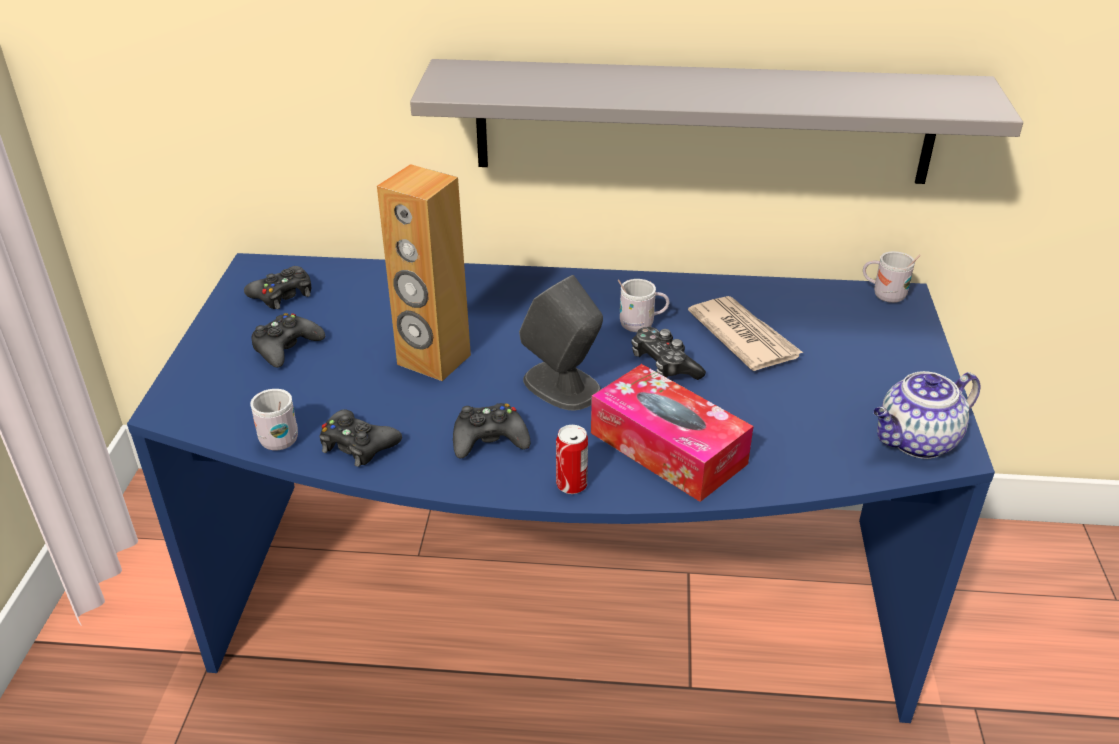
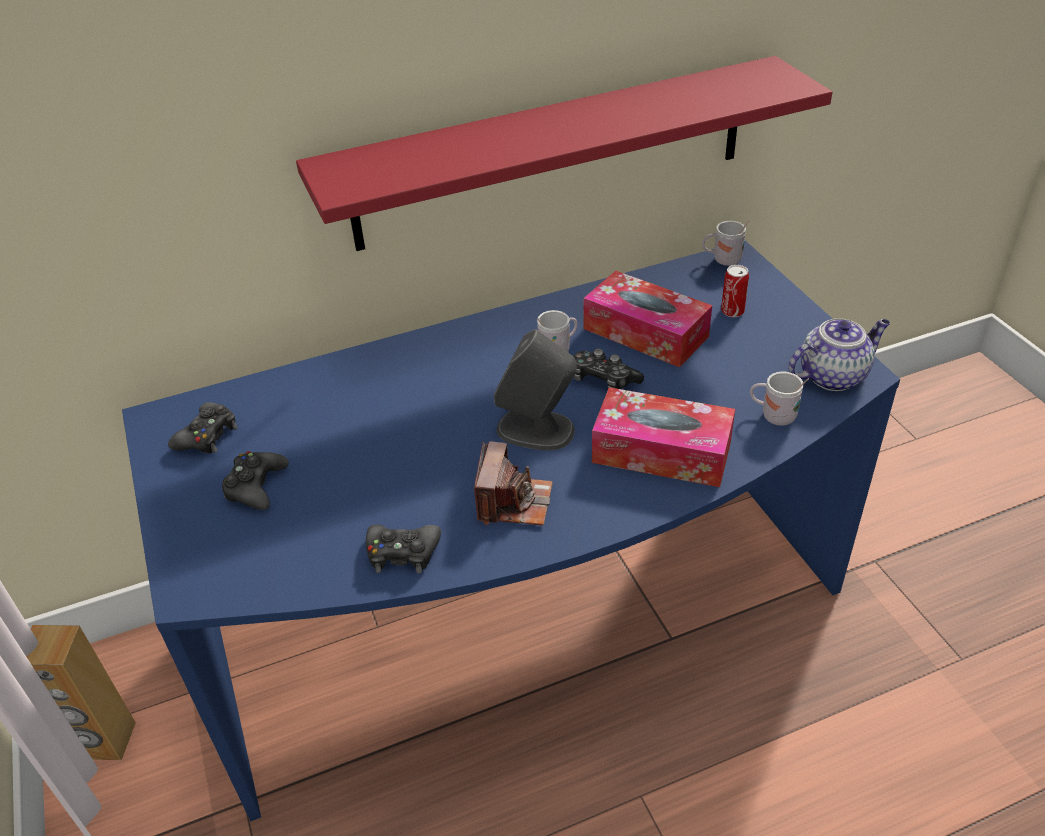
camera: 25 degrees left, 5 degrees up
(276, 437) = (320, 577): white mug -> white mug (773, 415)
(433, 360) = (405, 448): brown speaker -> brown speaker (106, 741)
(489, 440) = (513, 502): black game controller -> camera
(571, 484) = (611, 514): can -> can (732, 311)
(702, 122) = (552, 154): grey shelf -> red shelf
(743, 336) = (645, 332): newspaper -> tissue box
(916, 442) = (833, 375): teapot -> teapot turned 150 degrees counterclockwise

